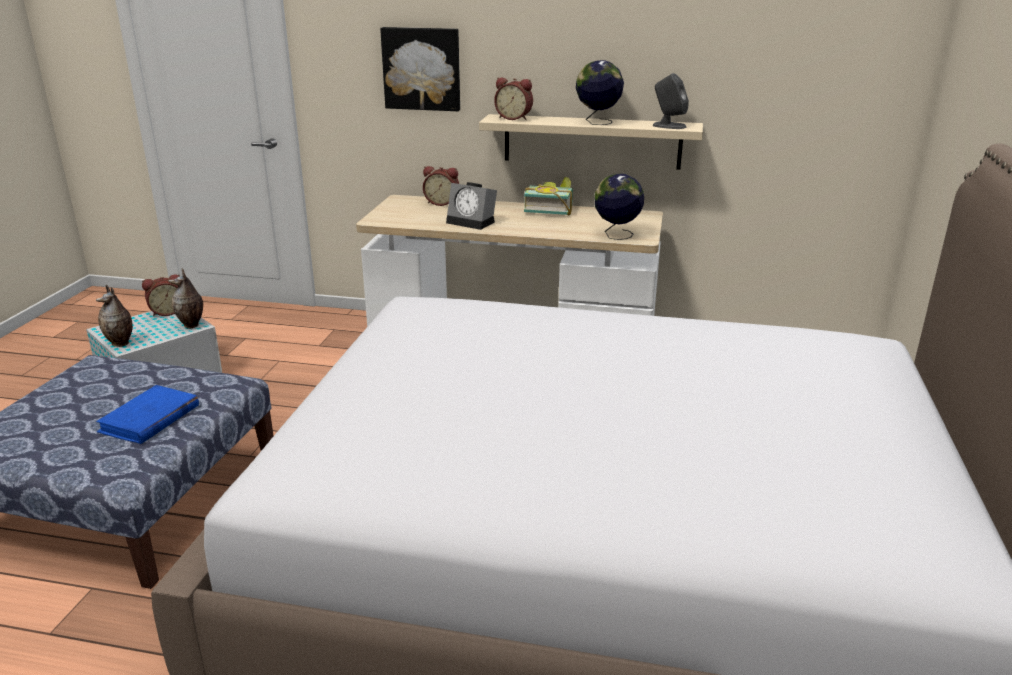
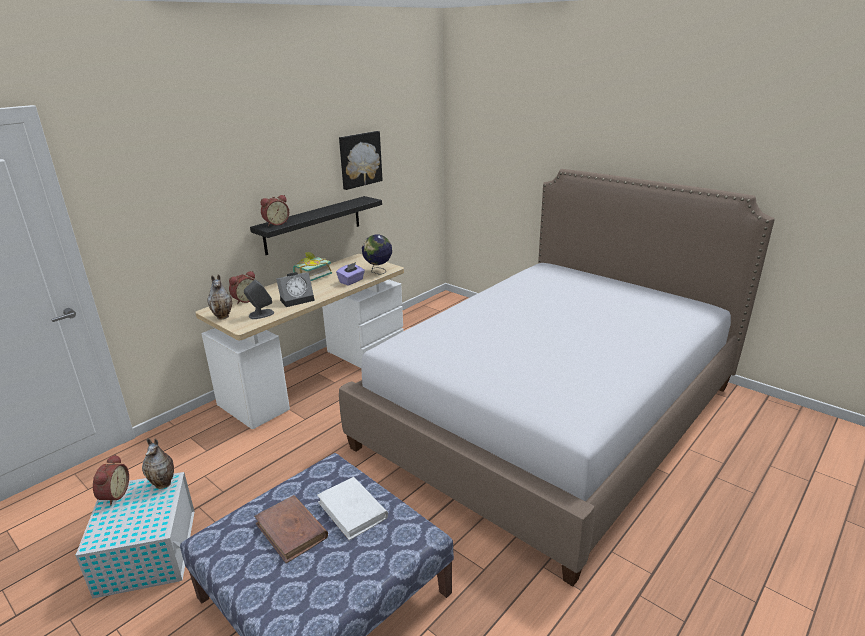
camera: 60 degrees left, 0 degrees up
(107, 397) = (291, 531): none -> brown book
(121, 343) = (145, 532): vase -> vase (223, 316)
(149, 419) = (352, 510): blue book -> white book
(422, 69) = (197, 207): picture -> picture (359, 159)
(563, 231) = (351, 281): none -> purple tissue box
(592, 141) = (313, 225): beige shelf -> black shelf
(597, 123) = (325, 211): globe -> none
(668, 126) = (359, 202): grey speaker -> grey speaker (261, 314)

